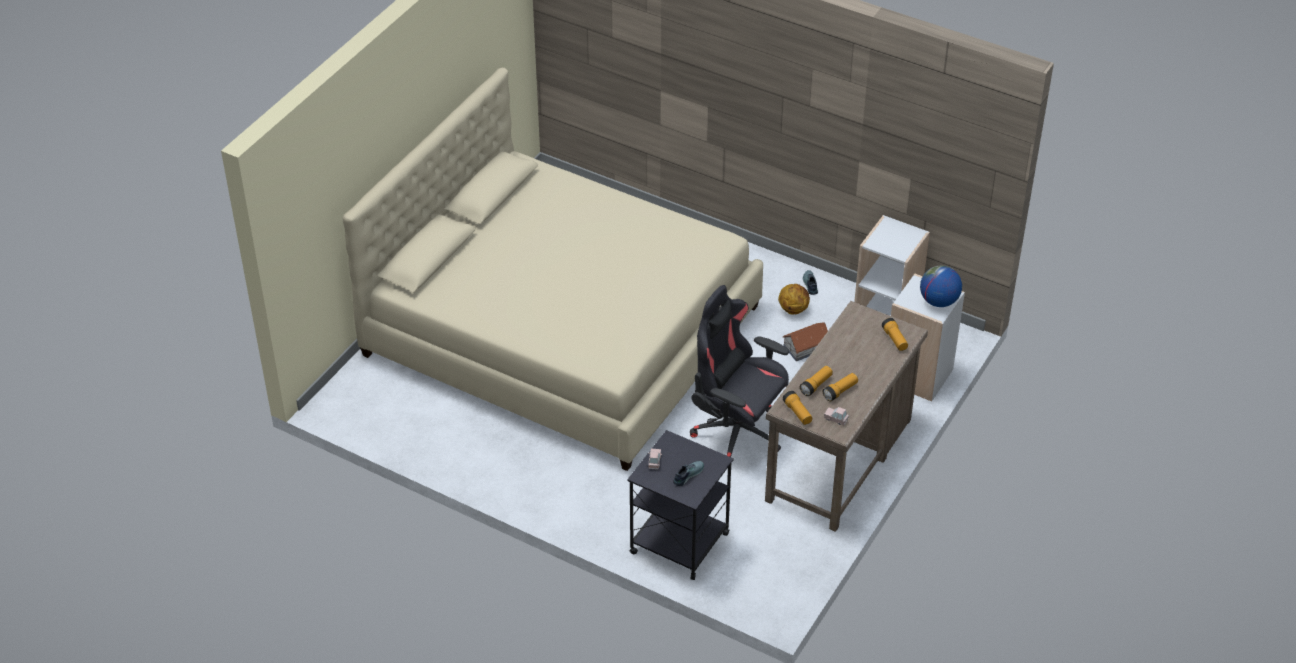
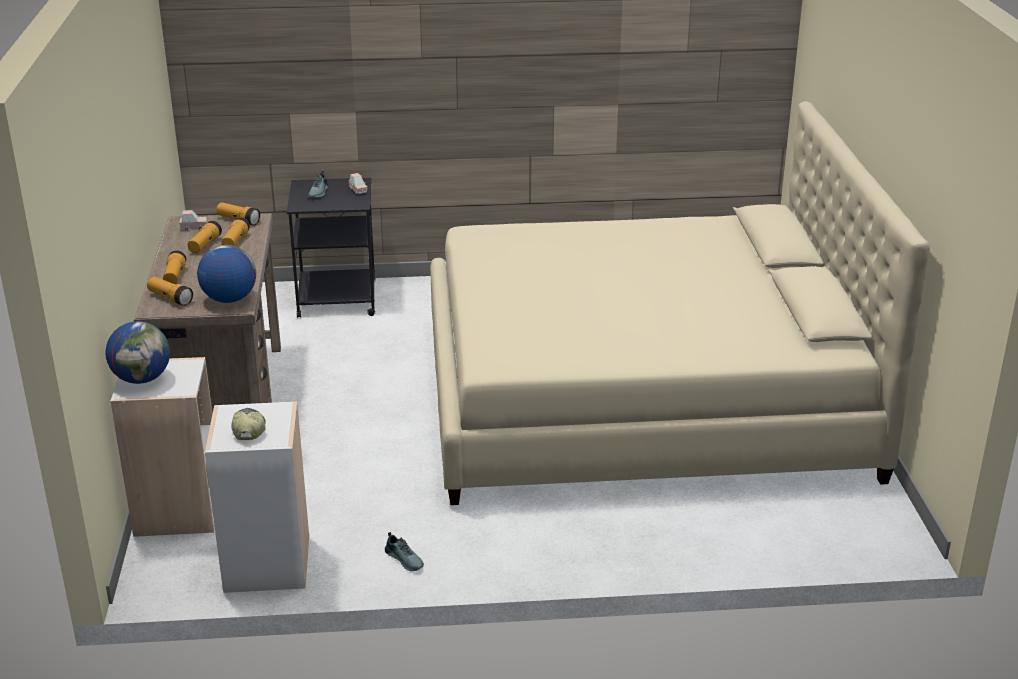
camera: 145 degrees right, 15 degrees down
(738, 433) = (354, 384): black office chair -> none
(793, 309) = (400, 520): basketball -> none
(806, 347) = (347, 486): toy house -> none
(857, 321) = (229, 299): none -> globe
(880, 362) = (175, 277): none -> flashlight
(898, 236) = (248, 429): none -> cap

